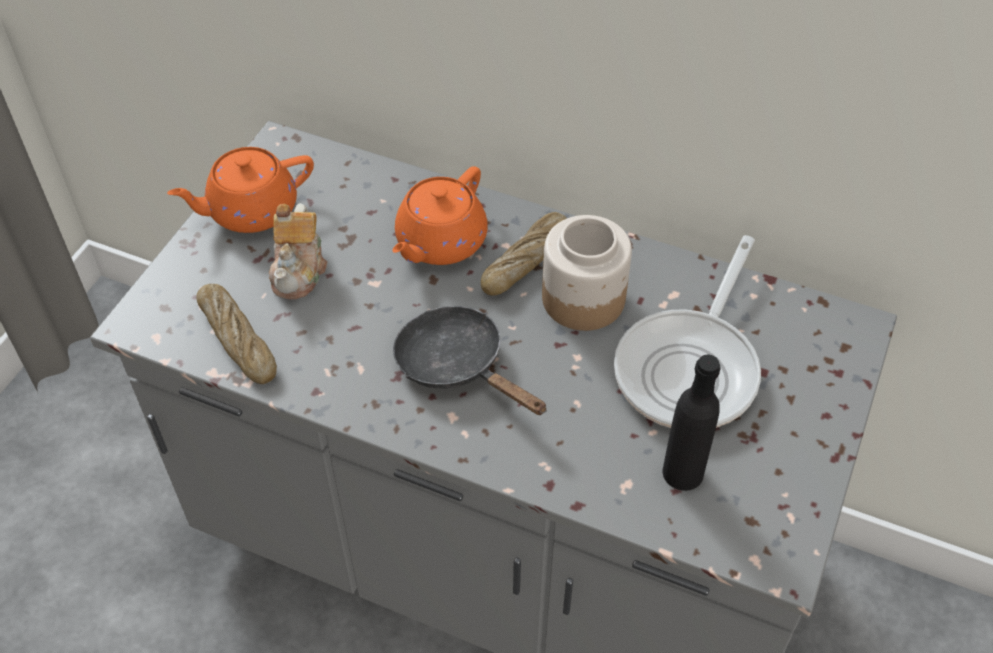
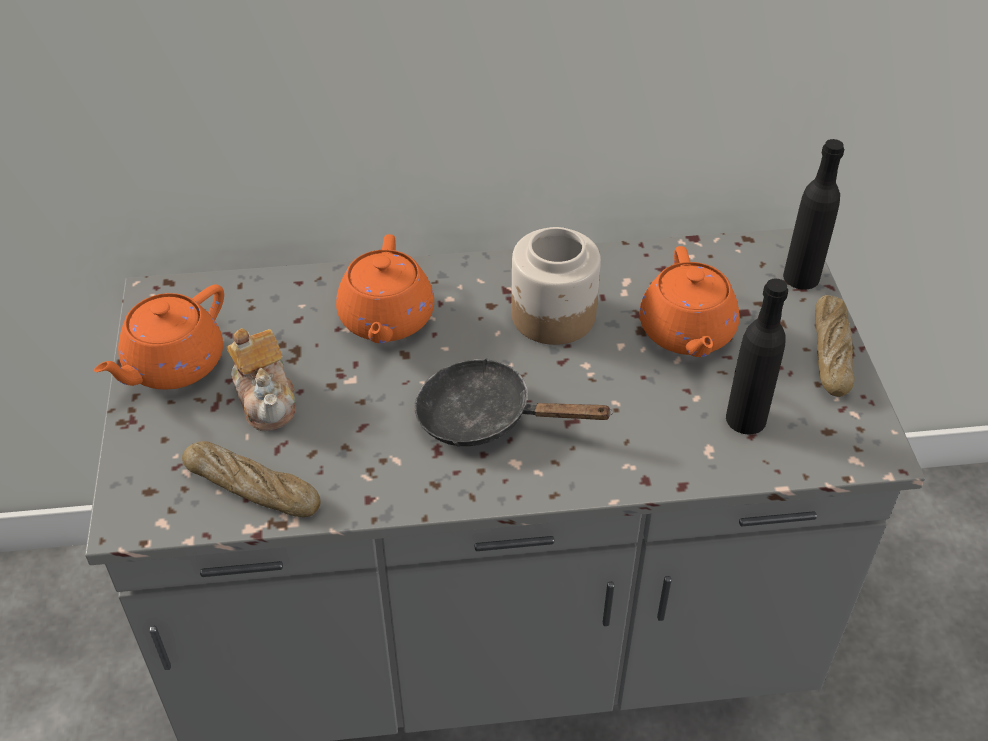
camera: 30 degrees left, 5 degrees down
(526, 261) = (478, 304): bread -> bread (831, 352)
(691, 368) = (686, 333): frying pan -> orange teapot
(846, 361) = (801, 277): none -> black bottle

